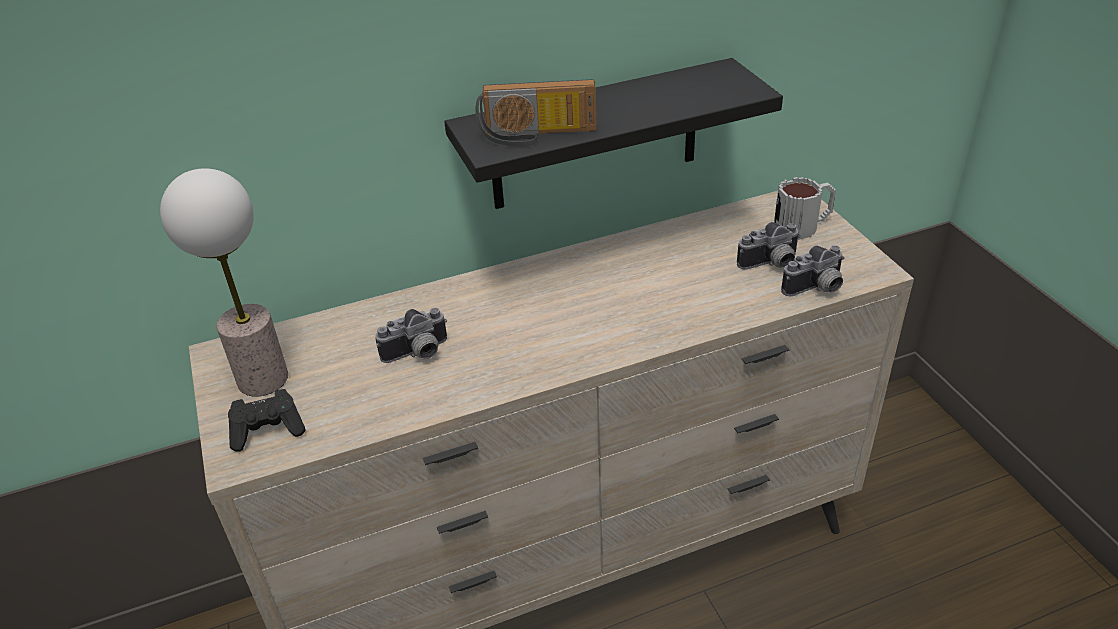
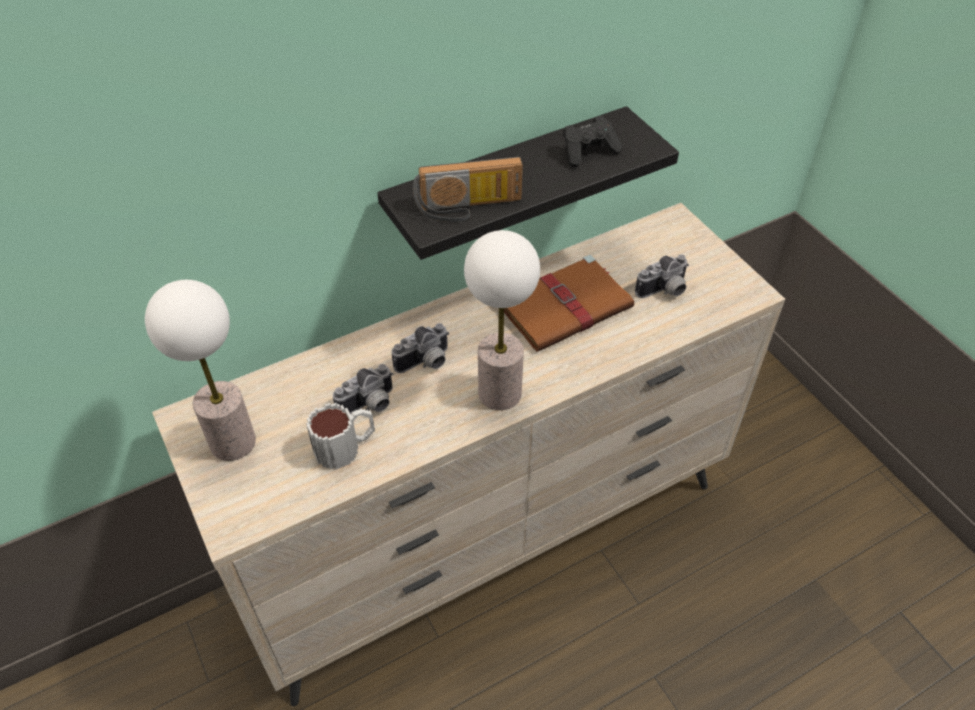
camera: 10 degrees left, 10 degrees up
(268, 430) = (251, 494): black game controller -> black game controller (588, 152)
(564, 350) = (499, 392): none -> table lamp
(656, 273) = (566, 306): none -> brown book
(803, 225) = (686, 248): mug -> mug (345, 446)
(816, 289) = (706, 315): camera -> camera (425, 363)

